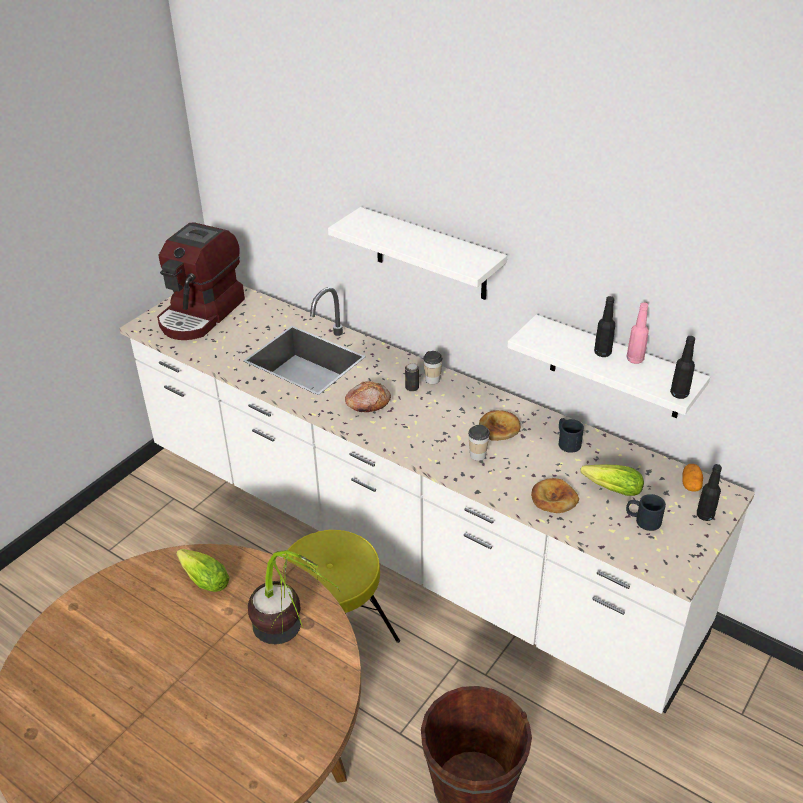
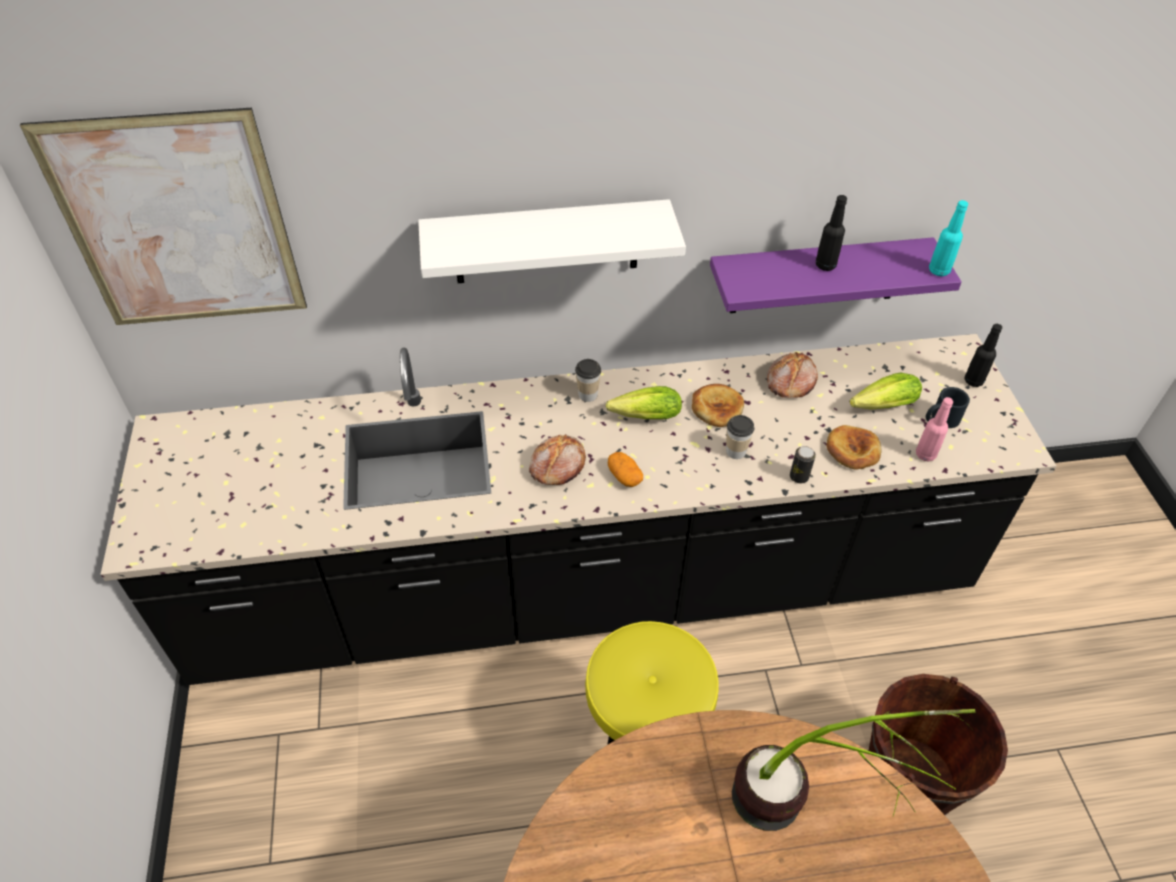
camera: 45 degrees left, 10 degrees up
(202, 314) = (203, 480): coffee machine -> none
(202, 578) = (625, 816): lettuce -> lettuce (642, 417)
(247, 160) = (178, 224): none -> picture
(404, 539) = (586, 587): white counter -> black counter
(412, 388) = (579, 418): can -> can (799, 477)
(567, 441) = (789, 382): black mug -> bread
(615, 368) = (816, 276): white shelf -> purple shelf
(635, 359) = (859, 256): pink bottle -> pink bottle (925, 454)
(679, 394) = (938, 270): black bottle -> turquoise bottle
(691, 484) = (928, 358): potato -> potato (624, 476)

